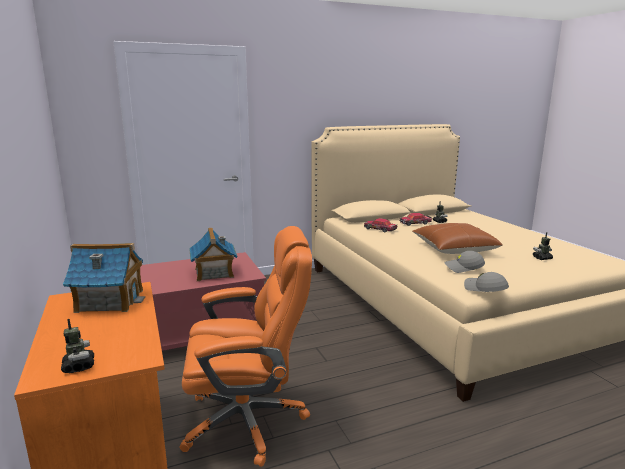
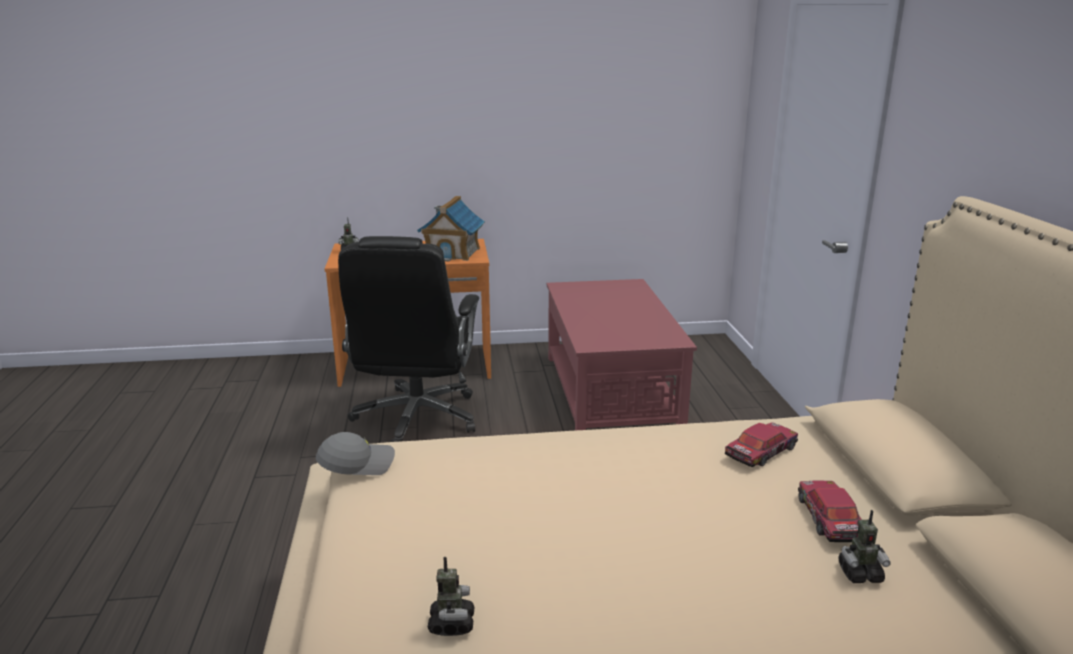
camera: 105 degrees right, 5 degrees up
(214, 273) = (607, 325): toy house -> none
(248, 420) = (416, 418): orange office chair -> black office chair
(454, 248) = (579, 506): brown pillow -> none
(463, 268) = (451, 471): grey cap -> none

